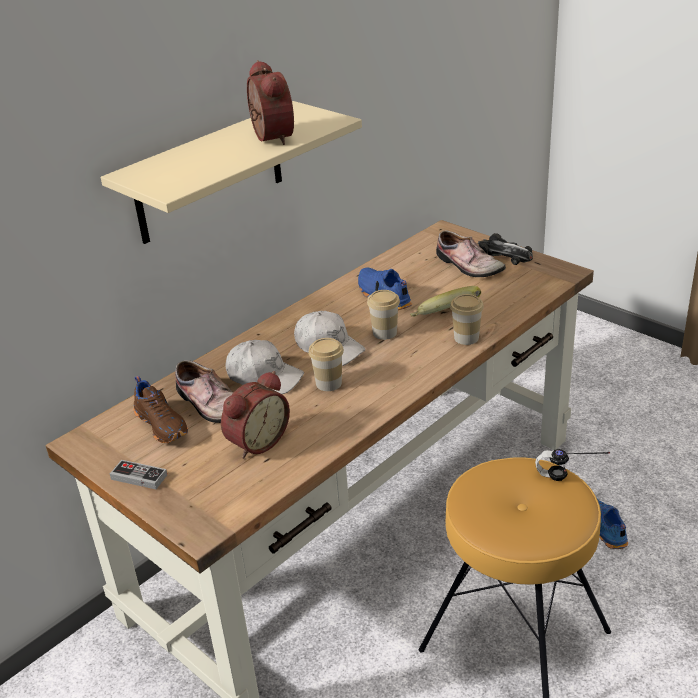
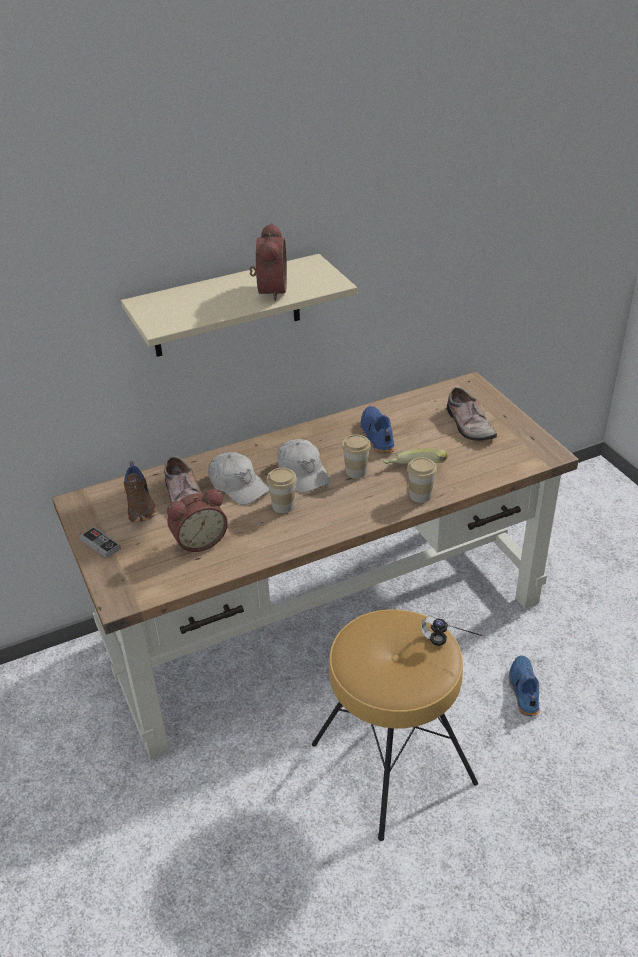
camera: 20 degrees right, 5 degrees up
(504, 254) = (508, 421): toy car -> none

